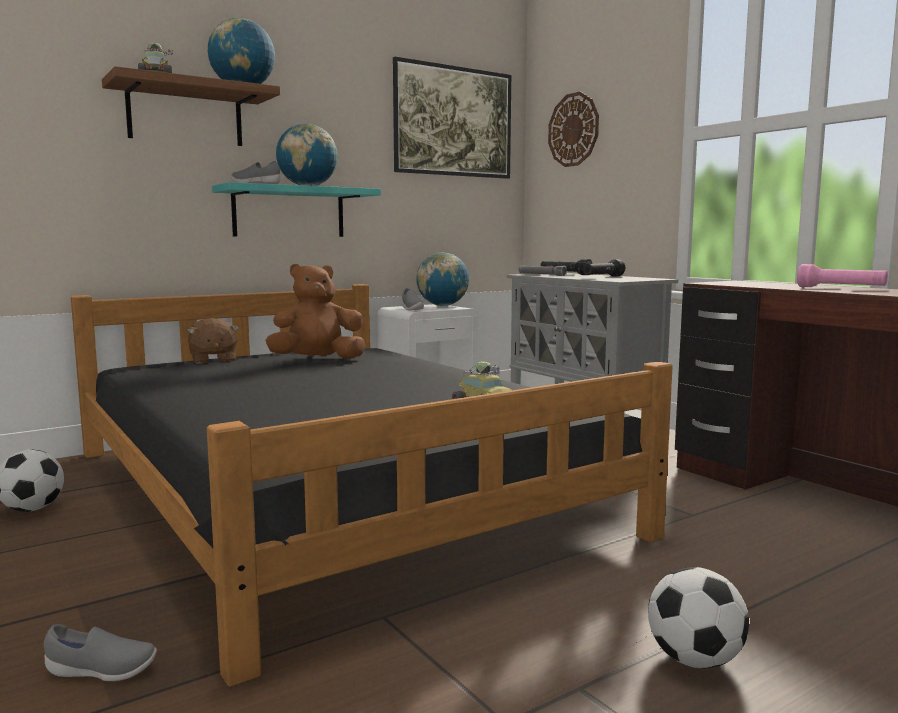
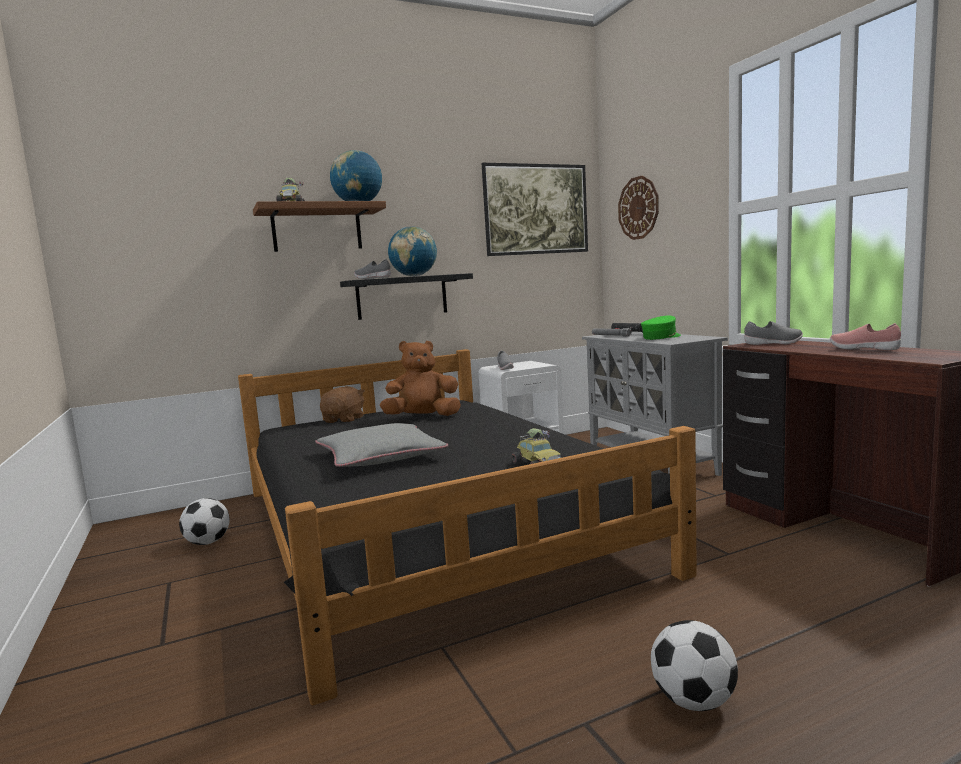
camera: 10 degrees right, 0 degrees up
(101, 671) = (225, 686): grey shoe -> grey shoe (773, 343)
(213, 361) = (344, 420): brown plush toy -> brown plush toy turned 150 degrees counterclockwise
(280, 396) = (380, 456): none -> grey pillow
(289, 212) = (402, 297): turquoise shelf -> black shelf
(442, 306) = (532, 363): globe -> none
(602, 277) = (661, 337): black flashlight -> green cap
(840, 288) = (864, 349): pink flashlight -> pink shoe

